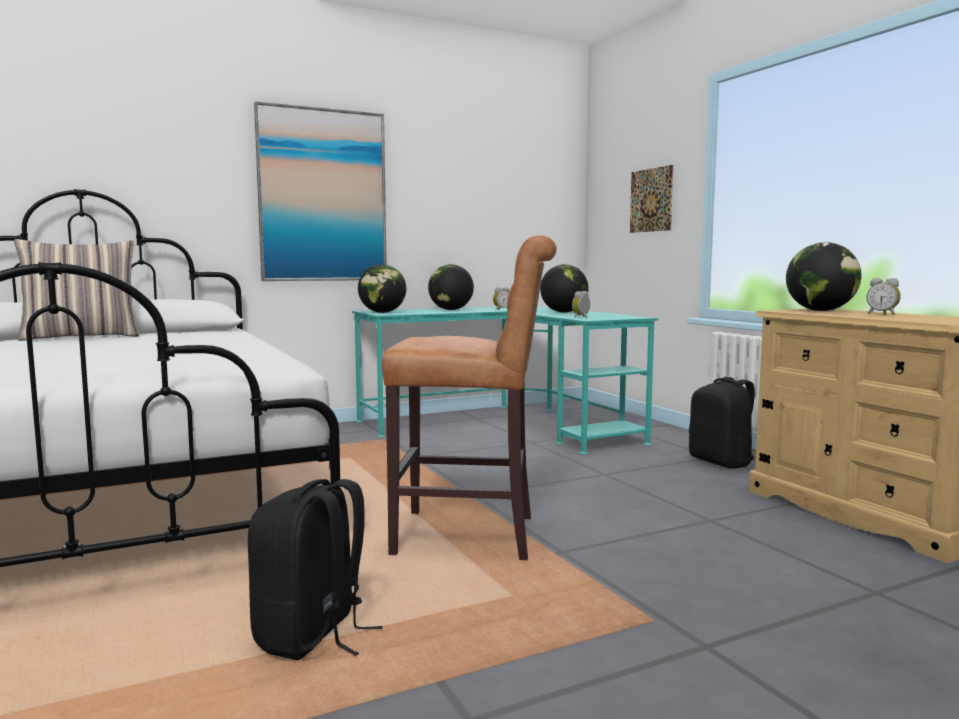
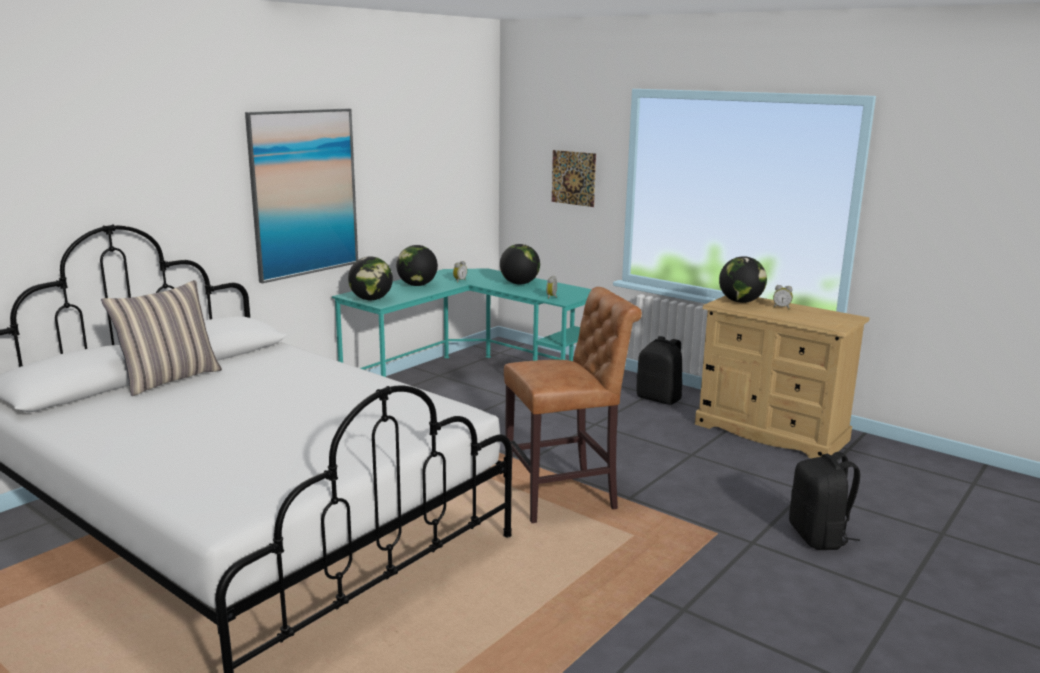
camera: 25 degrees left, 10 degrees up
(312, 636) = (554, 587): black backpack -> black backpack (819, 537)

